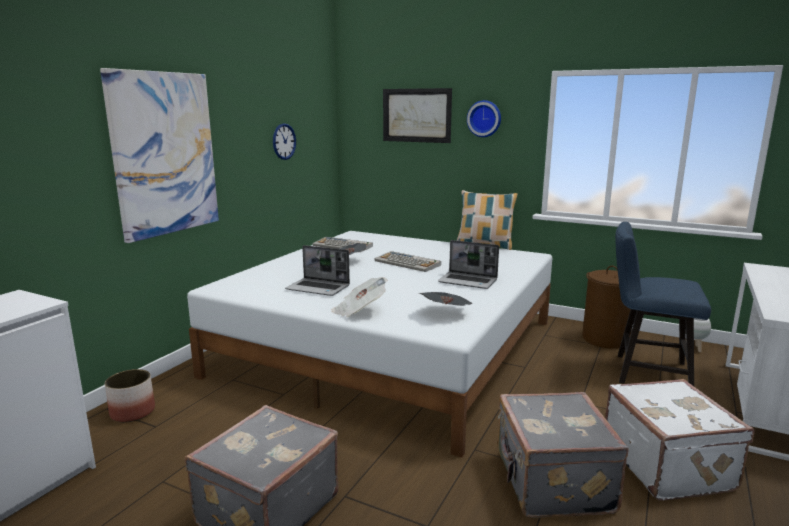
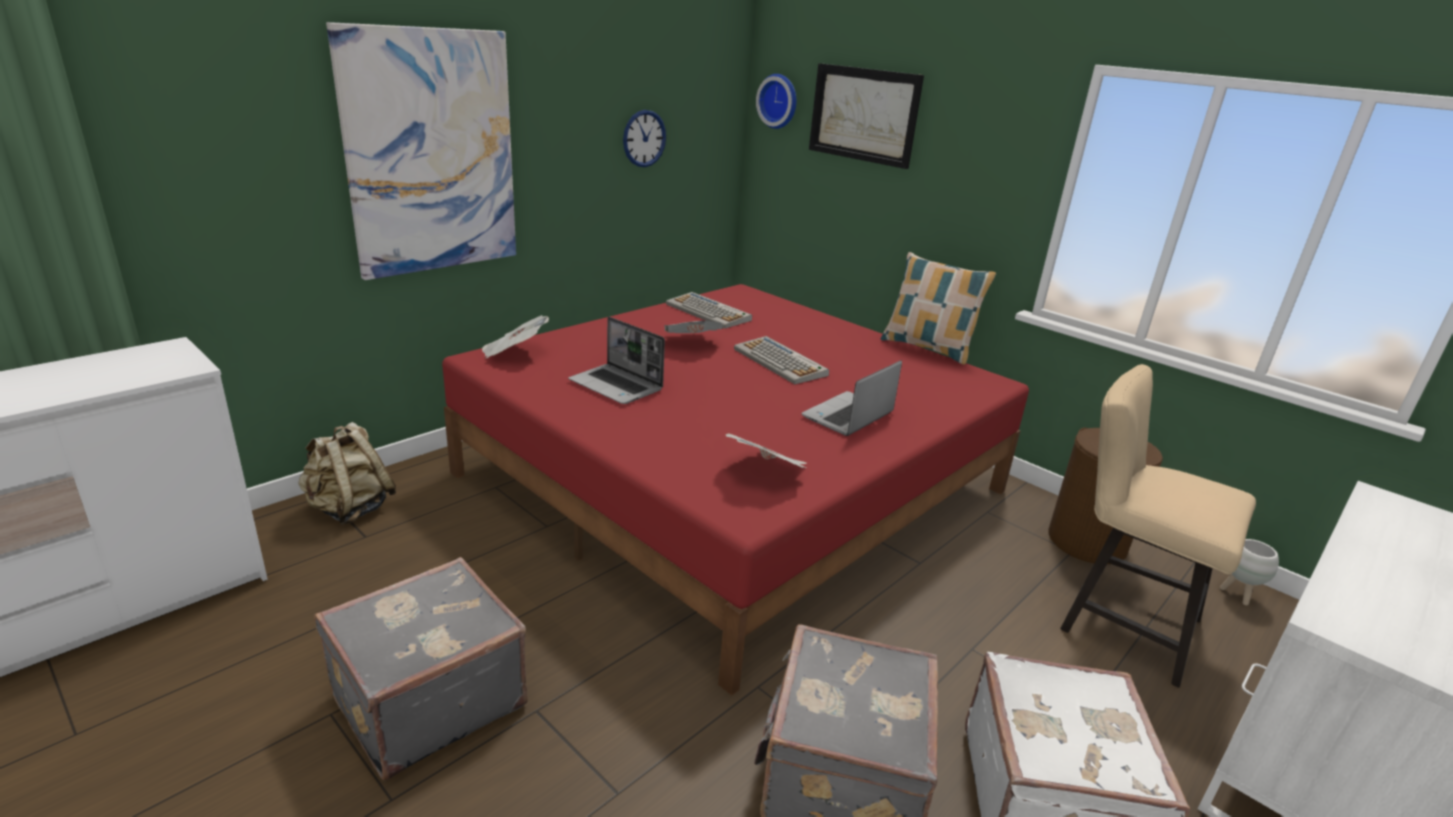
camera: 15 degrees right, 10 degrees up
(132, 412) = (350, 509): planter -> beige backpack
(359, 311) = (643, 440): newspaper -> newspaper (514, 353)
(390, 348) = (734, 483): white bed -> red bed
(468, 281) = (848, 416): laptop -> laptop turned 90 degrees clockwise
(484, 118) = (967, 135): wall clock -> wall clock (779, 101)
(645, 372) = (1118, 621): blue chair -> beige chair

